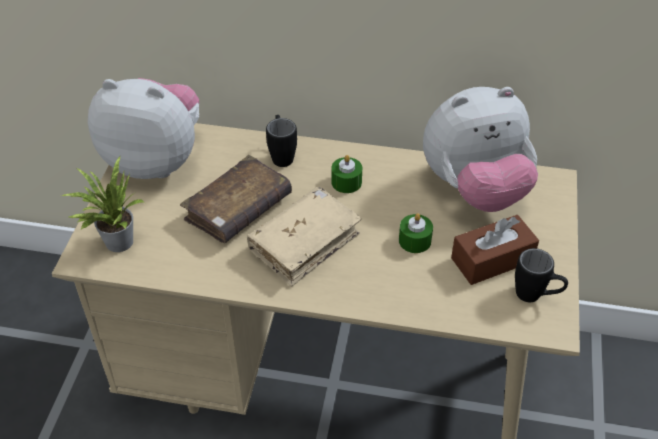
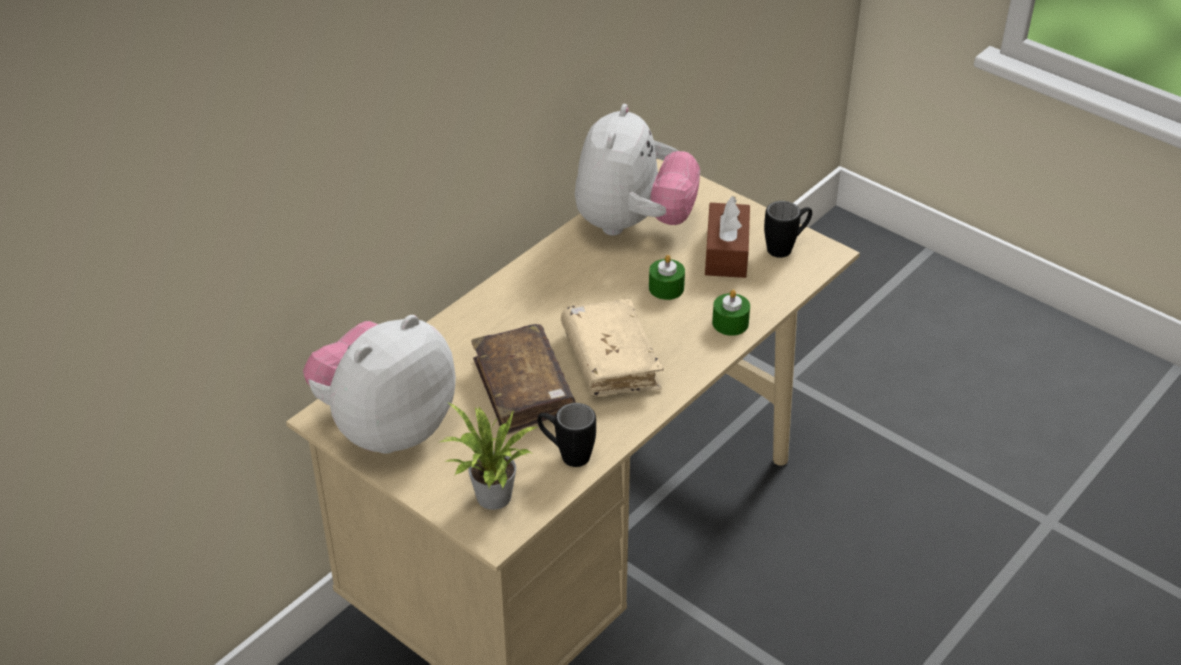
camera: 60 degrees left, 5 degrees down
(281, 155) = (468, 329): black mug -> black mug (566, 454)
(346, 182) = (550, 299): green candle -> green candle (730, 323)

